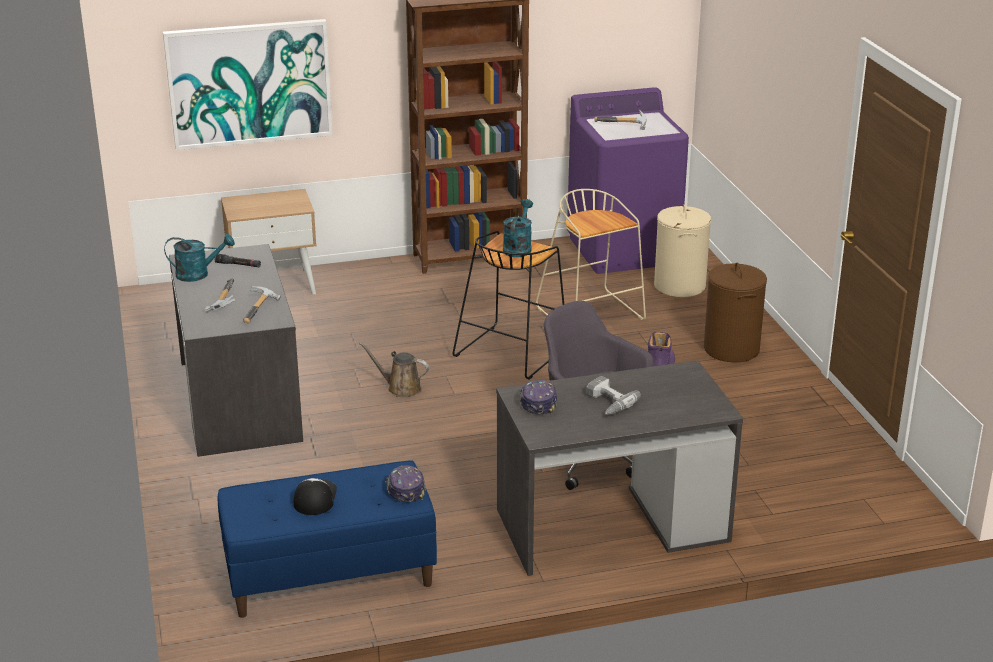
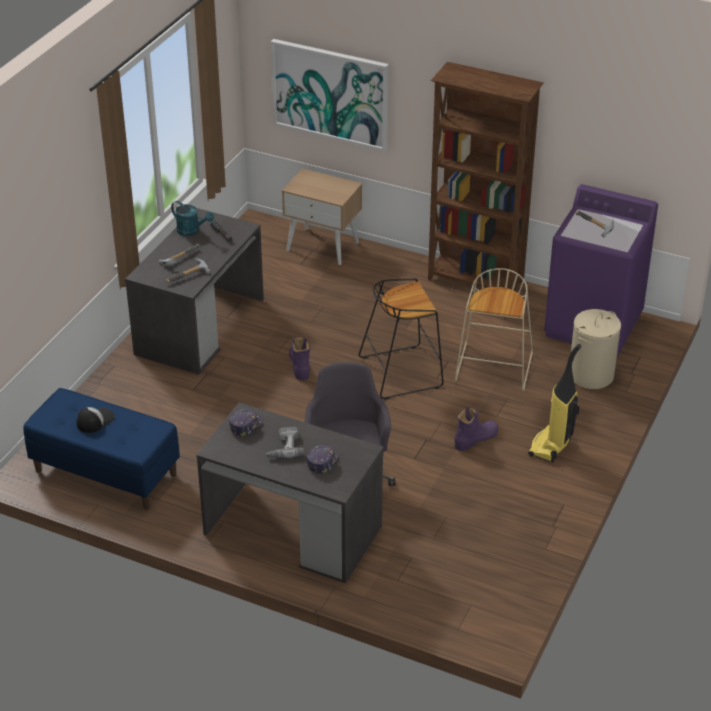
camera: 40 degrees right, 10 degrees up
(401, 388) = (299, 365): brown watering can -> purple boot
(405, 489) = (145, 441): cap -> cap (322, 462)
(518, 247) = (412, 299): turquoise watering can -> none
(731, 349) = (551, 446): brown laundry basket -> vacuum cleaner

